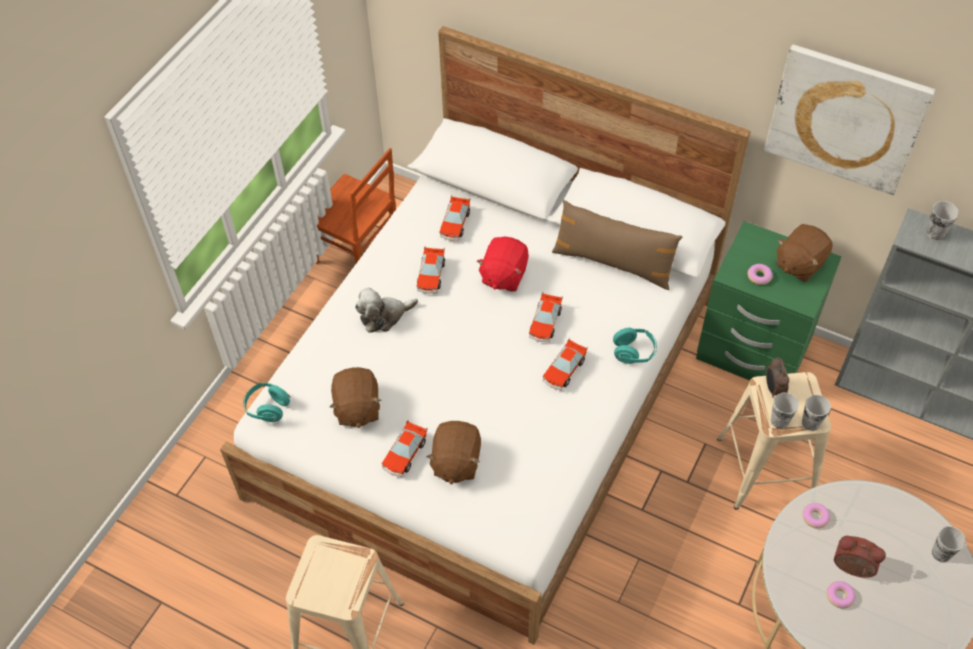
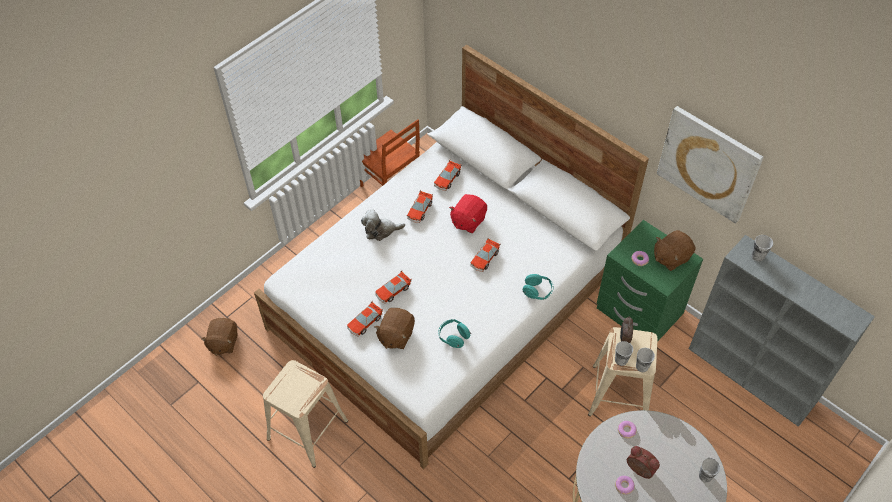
camera: 15 degrees right, 0 degrees up
(267, 408) = (288, 273): turquoise headphones -> turquoise headphones (453, 337)
(357, 408) = (344, 286): brown plush toy -> brown plush toy (223, 342)
(564, 370) = (486, 293): toy car -> toy car (393, 291)
(613, 263) = (545, 229): brown pillow -> none

